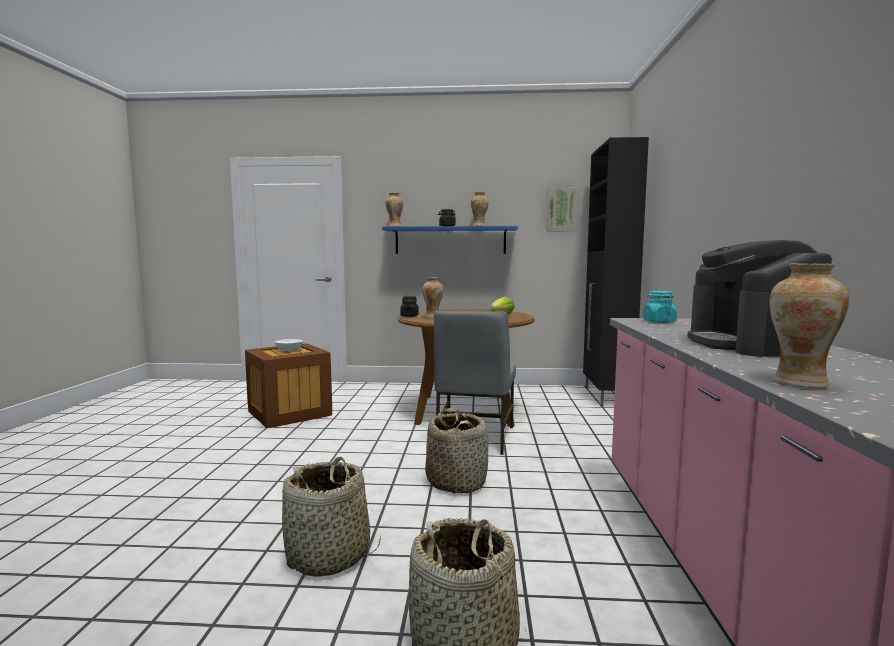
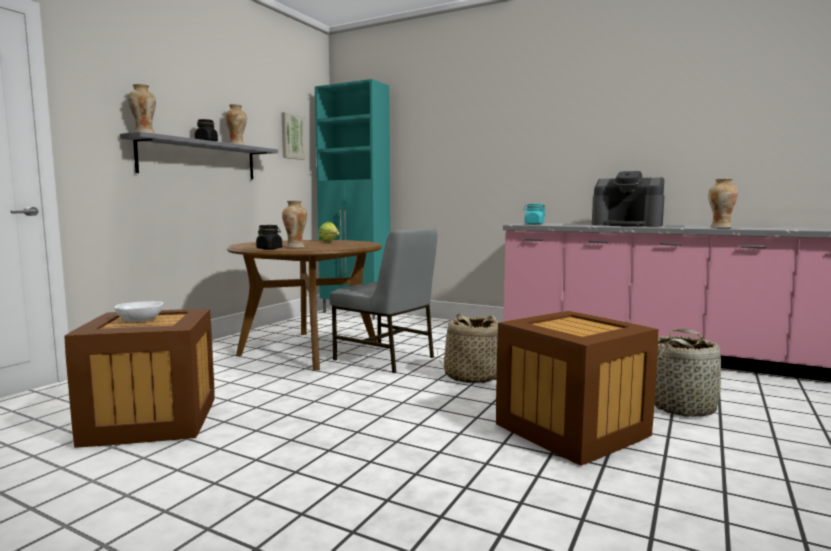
camera: 65 degrees left, 0 degrees up
(329, 556) = (571, 430): basket -> crate
(450, 240) = (199, 160): blue shelf -> grey shelf
(606, 397) = (355, 313): black cabinet -> turquoise cabinet

